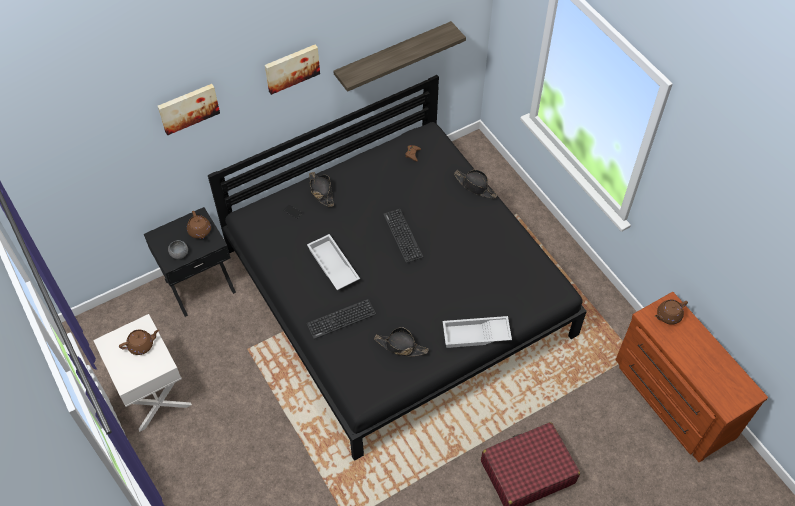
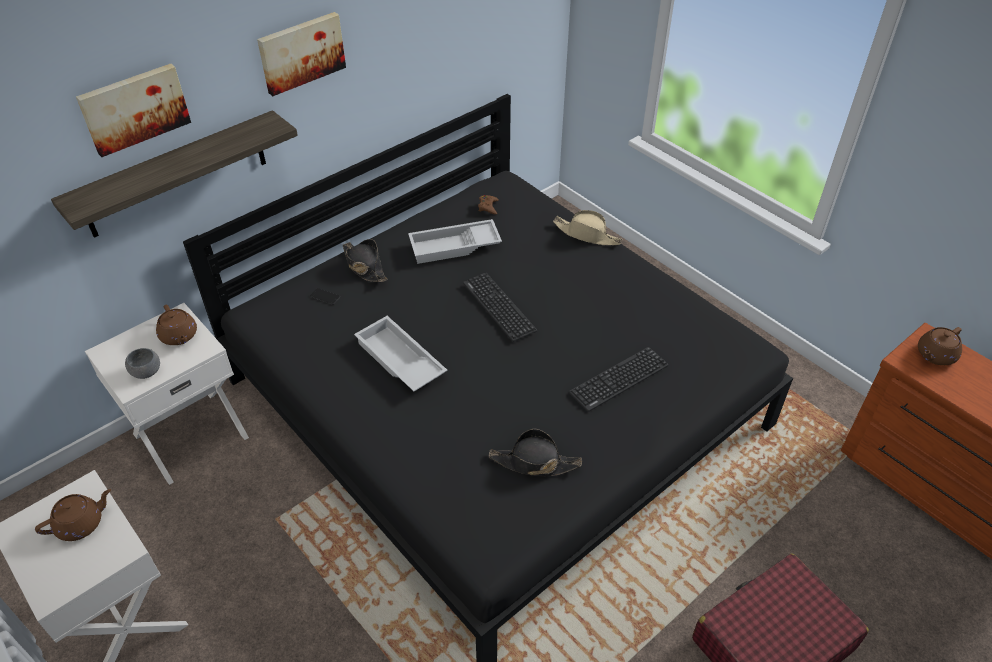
camera: 10 degrees left, 10 degrees down
(199, 285) = (190, 434): black nightstand -> white nightstand
(341, 319) = (428, 435): keyboard -> keyboard (619, 379)
(393, 57) = (448, 57): shelf -> shelf (176, 175)
(475, 186) = (587, 235): black hat -> beige hat
(475, 335) = (649, 429): white tray -> white tray (454, 247)

